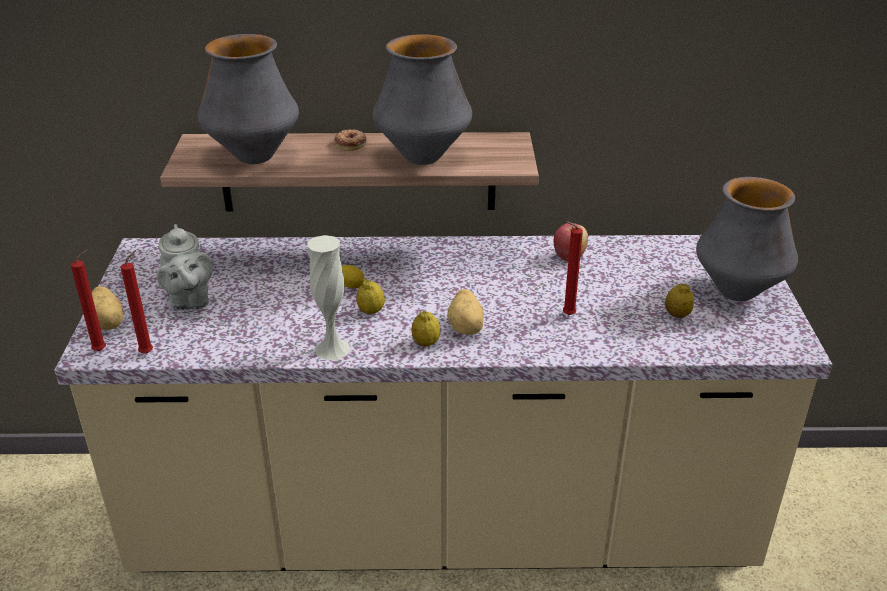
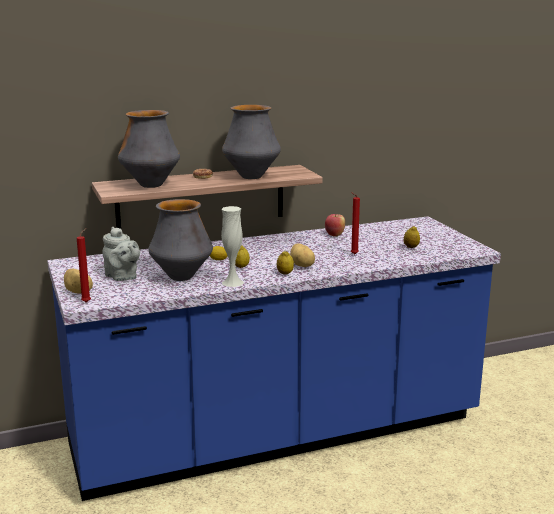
camera: 20 degrees left, 15 degrees down
(148, 352) = (119, 298): red candle -> none
(443, 525) = (277, 436): beige counter -> blue counter
(737, 292) = (434, 236): vase -> vase (181, 277)

